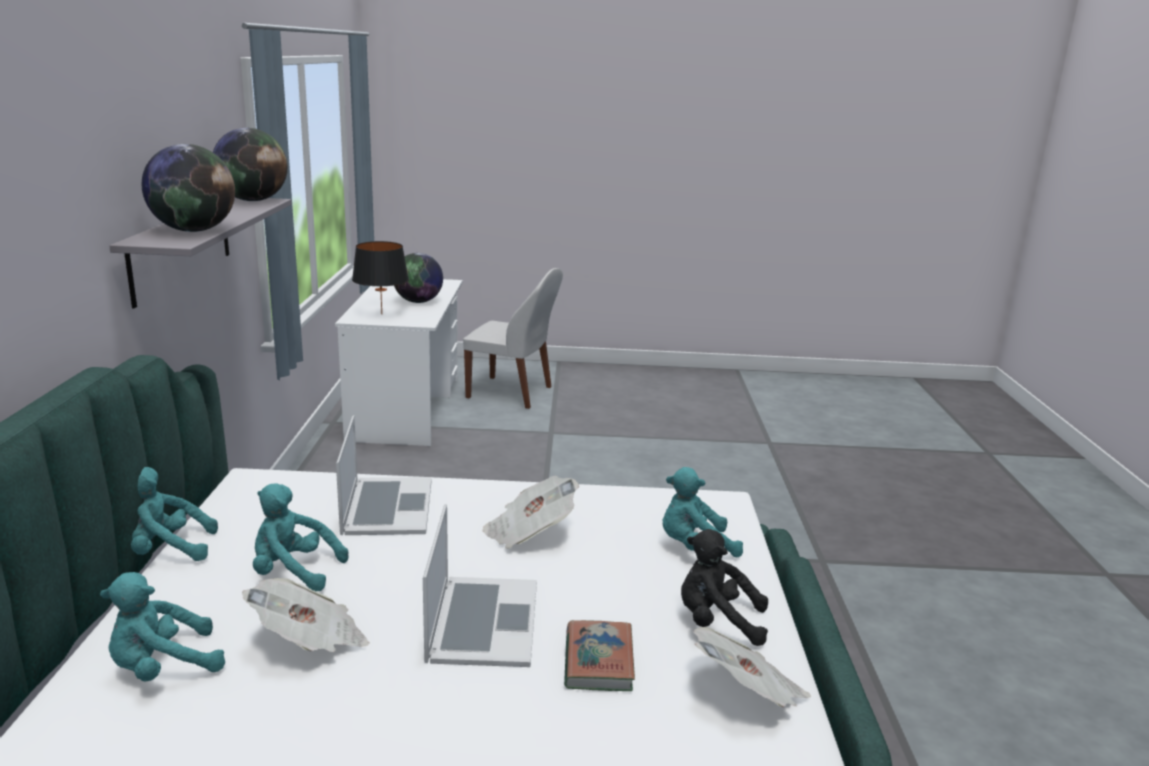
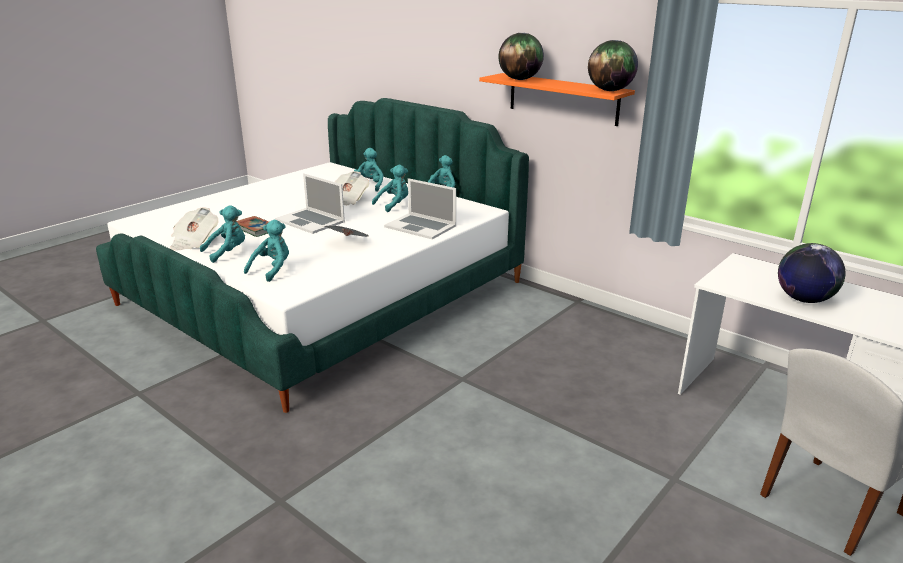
camera: 130 degrees right, 5 degrees up
(181, 248) = (563, 99): grey shelf -> orange shelf
(381, 314) = (755, 273): black table lamp -> none
(717, 622) = (227, 252): black plush toy -> turquoise plush toy

